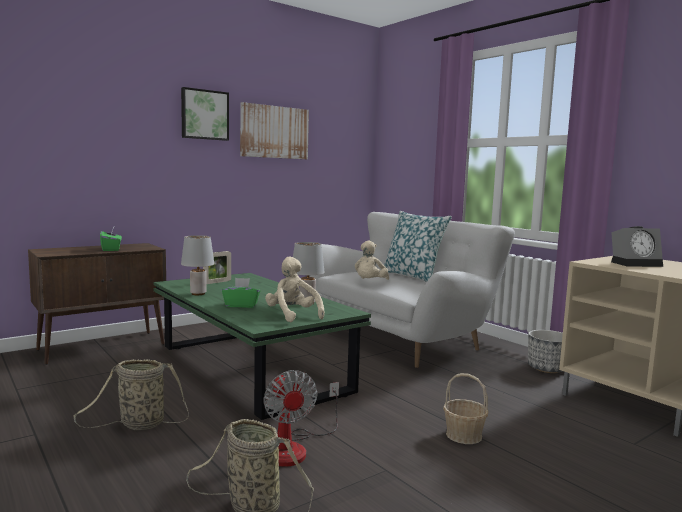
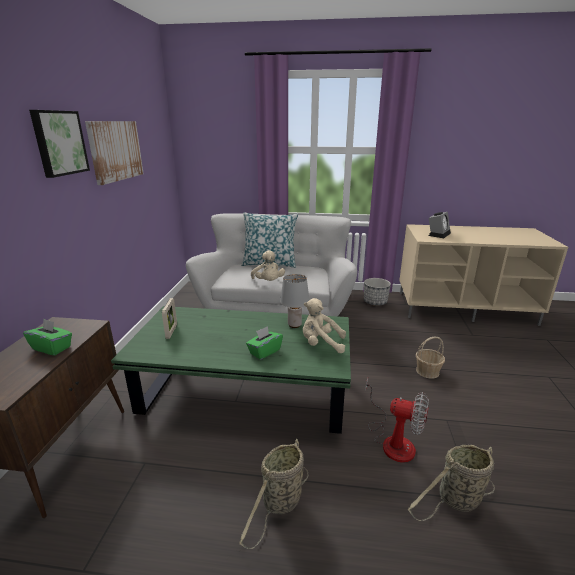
camera: 45 degrees left, 15 degrees up
(197, 294) = (197, 355): grey table lamp -> none

